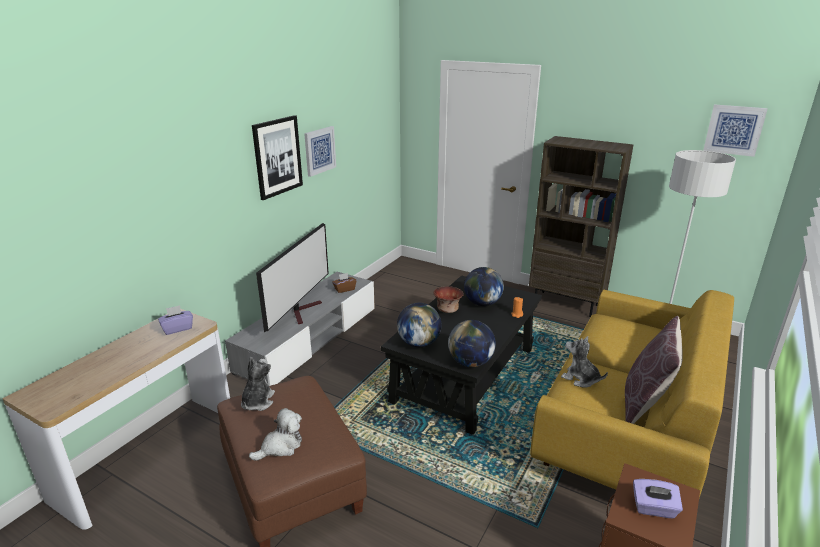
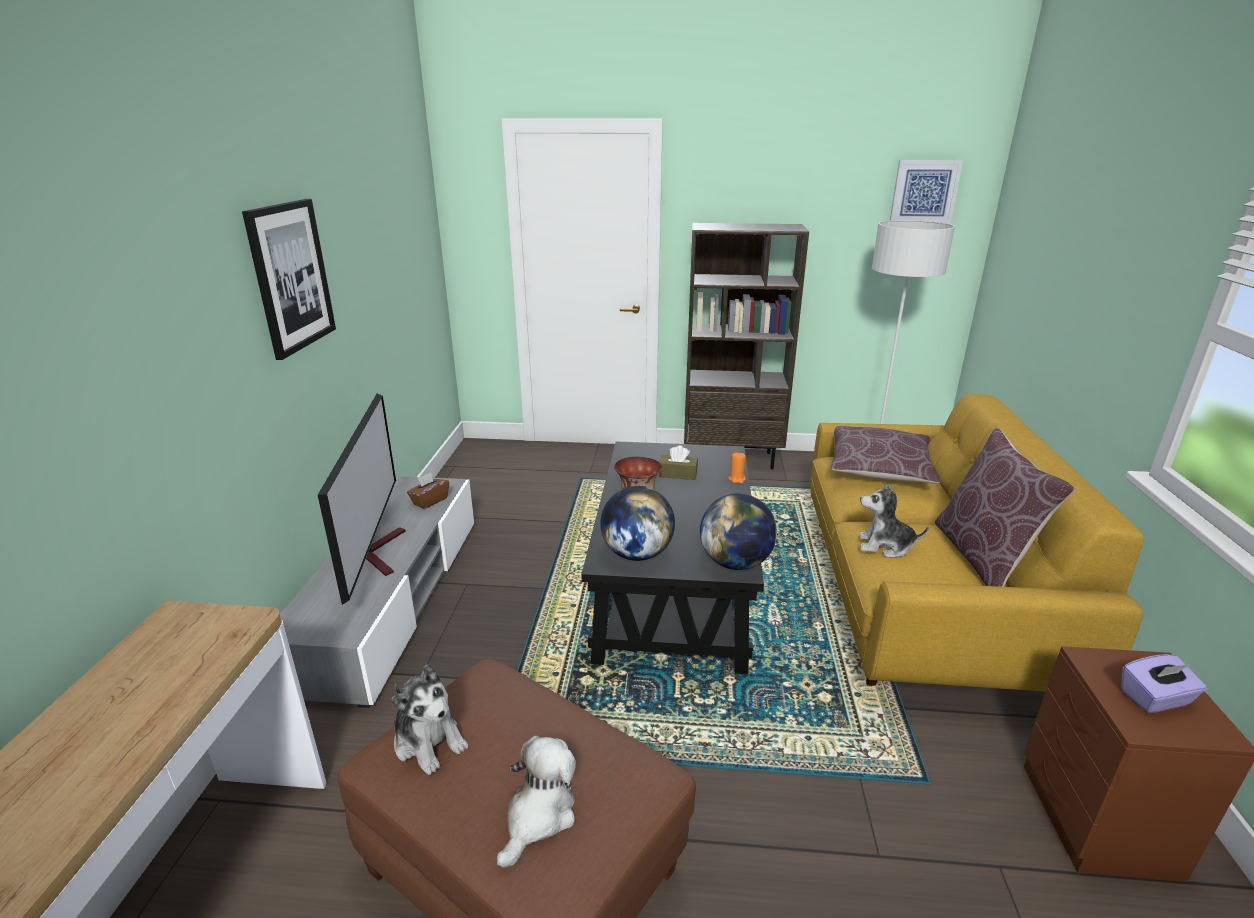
camera: 25 degrees left, 0 degrees up
(177, 328) = (193, 644): purple tissue box -> none
(257, 402) = (429, 741): plush toy -> plush toy turned 150 degrees clockwise
(319, 150) = (349, 267): picture -> none
(482, 303) = (678, 474): globe -> brown tissue box
(628, 330) = (879, 469): none -> brown pillow

